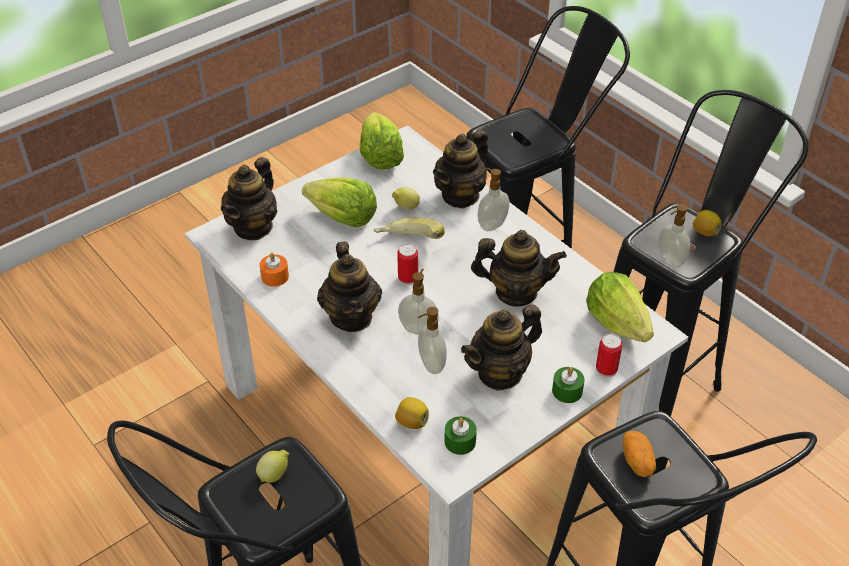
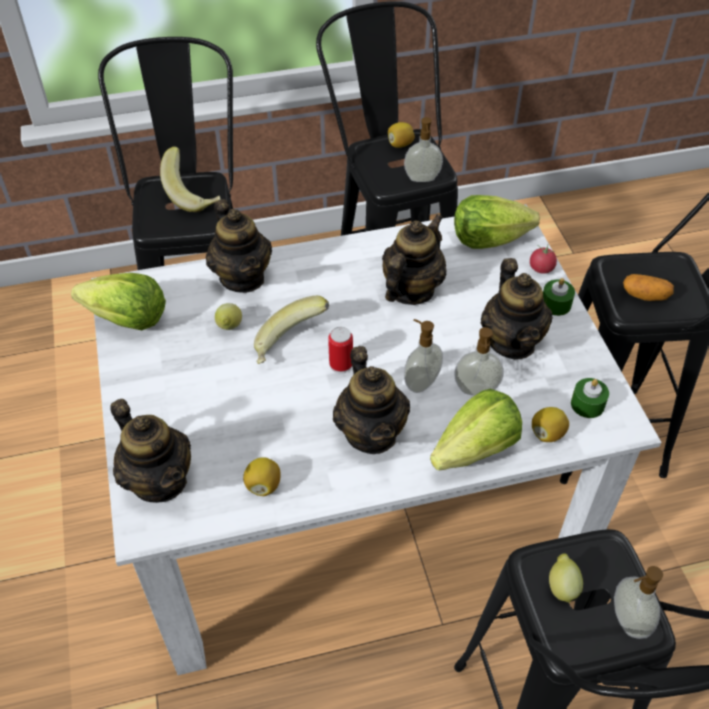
camera: 65 degrees left, 5 degrees up
(275, 276) = (263, 485): orange candle -> lemon
(342, 218) = (206, 388): lettuce -> lettuce (475, 450)
(351, 316) = (371, 433): teapot -> teapot turned 60 degrees clockwise
(491, 224) = (303, 271): soap dispenser -> soap dispenser (627, 621)
(536, 140) = (194, 195): none -> banana
(606, 369) = (541, 268): can -> tomato

